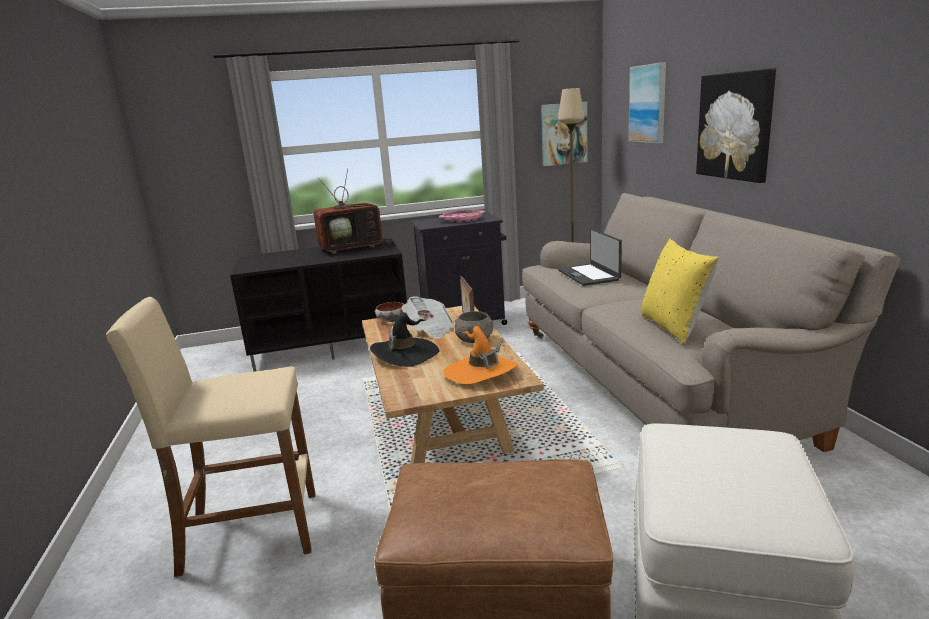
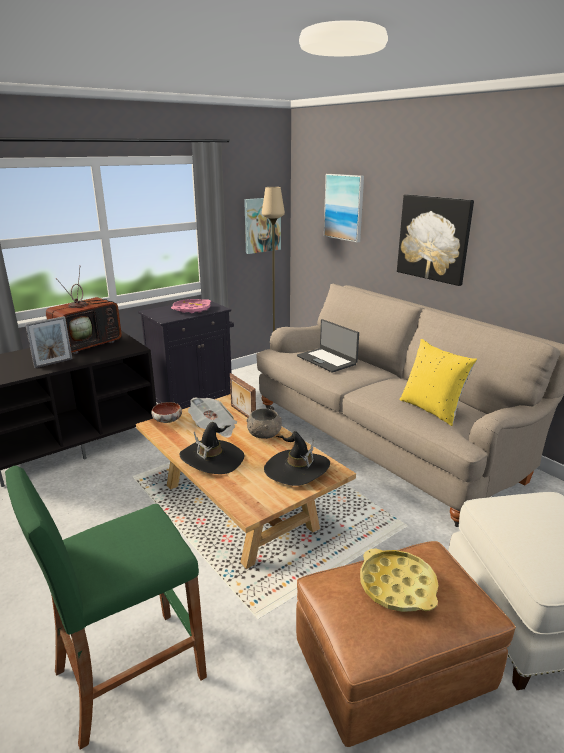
camera: 25 degrees left, 5 degrees up
(250, 532) = (129, 673): beige stool -> green stool
(309, 259) = (53, 363): none -> picture frame
(481, 372) = (296, 469): orange hat -> black hat
(492, 486) = (397, 586): none -> yellow tray

